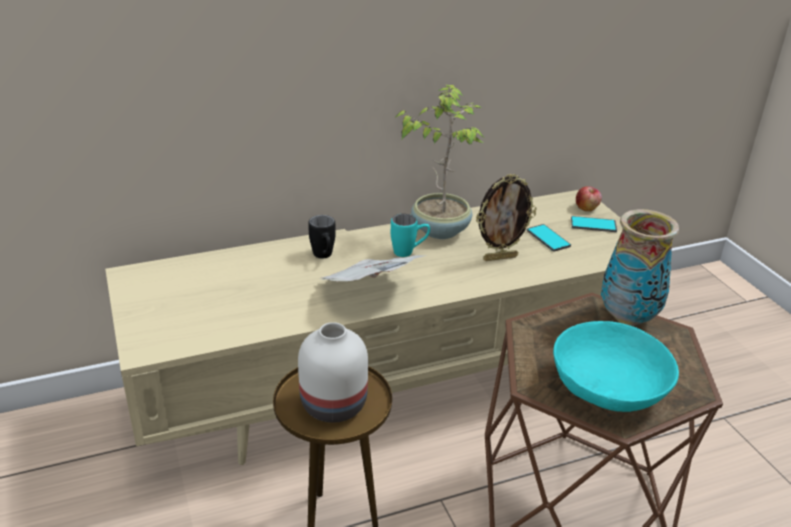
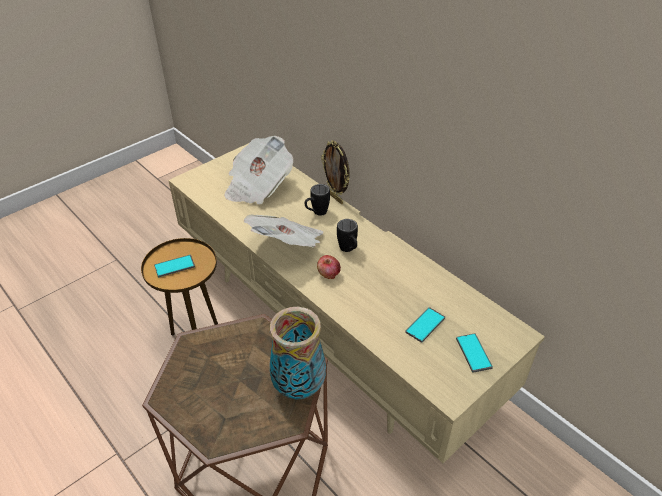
camera: 70 degrees right, 10 degrees up
(225, 288) = (258, 186): none -> newspaper
(332, 406) = (174, 266): white vase -> phone
(409, 252) = (349, 250): turquoise mug -> black mug
(440, 229) = (393, 258): potted plant -> none
(500, 257) = (373, 301): picture frame -> picture frame (336, 198)
(586, 208) = (503, 343): apple -> apple (328, 274)
(609, 388) = (199, 385): turquoise bowl -> none

